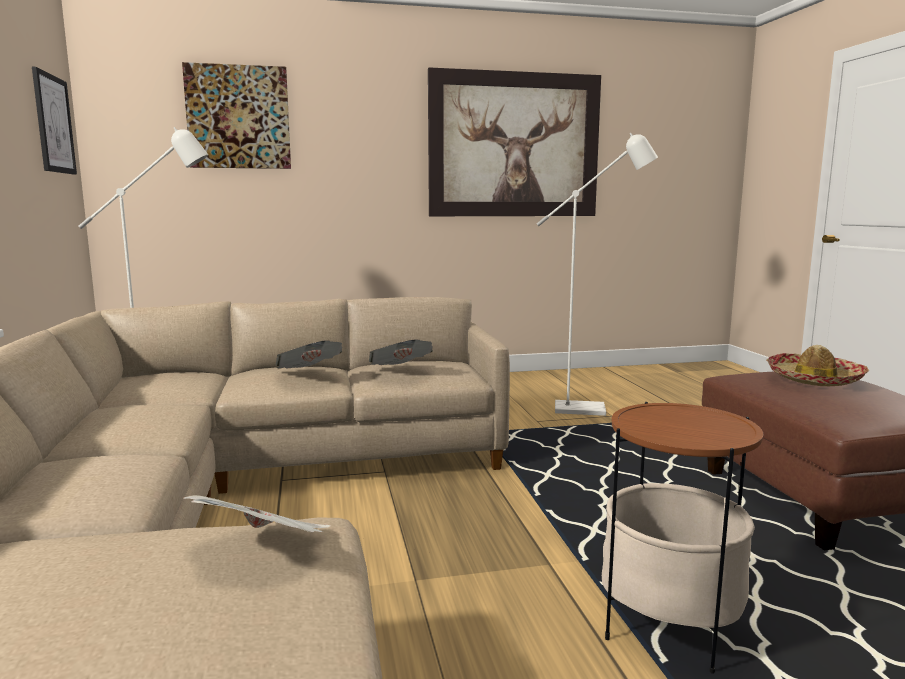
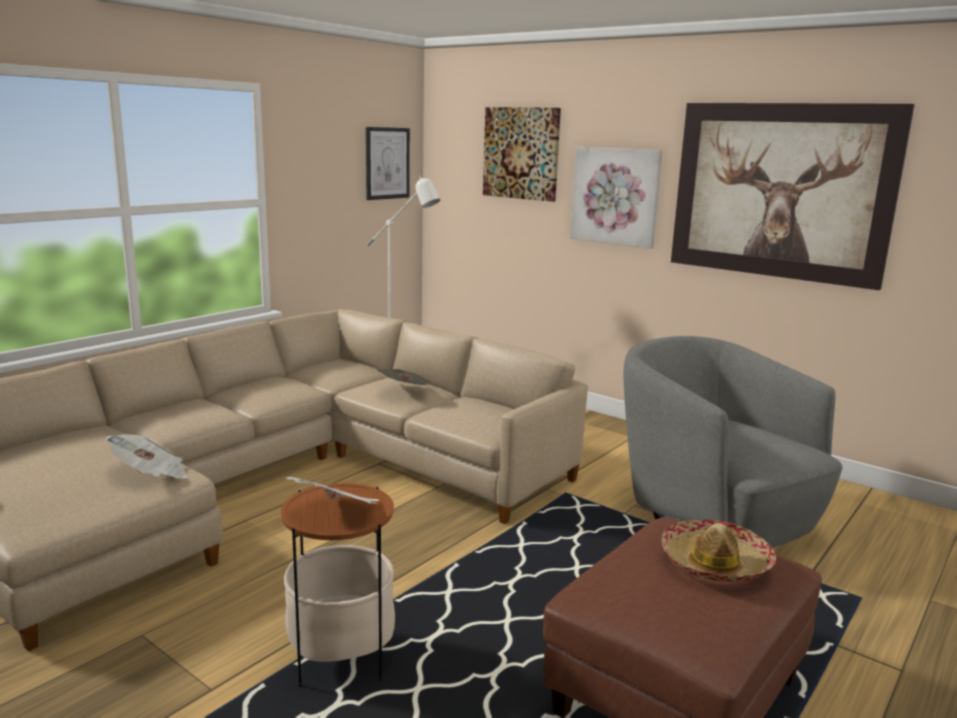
camera: 50 degrees right, 5 degrees up
(362, 158) = (615, 196): none -> picture
(400, 371) = (461, 410): newspaper -> newspaper (337, 513)
(590, 410) = (713, 519): white floor lamp -> grey armchair

